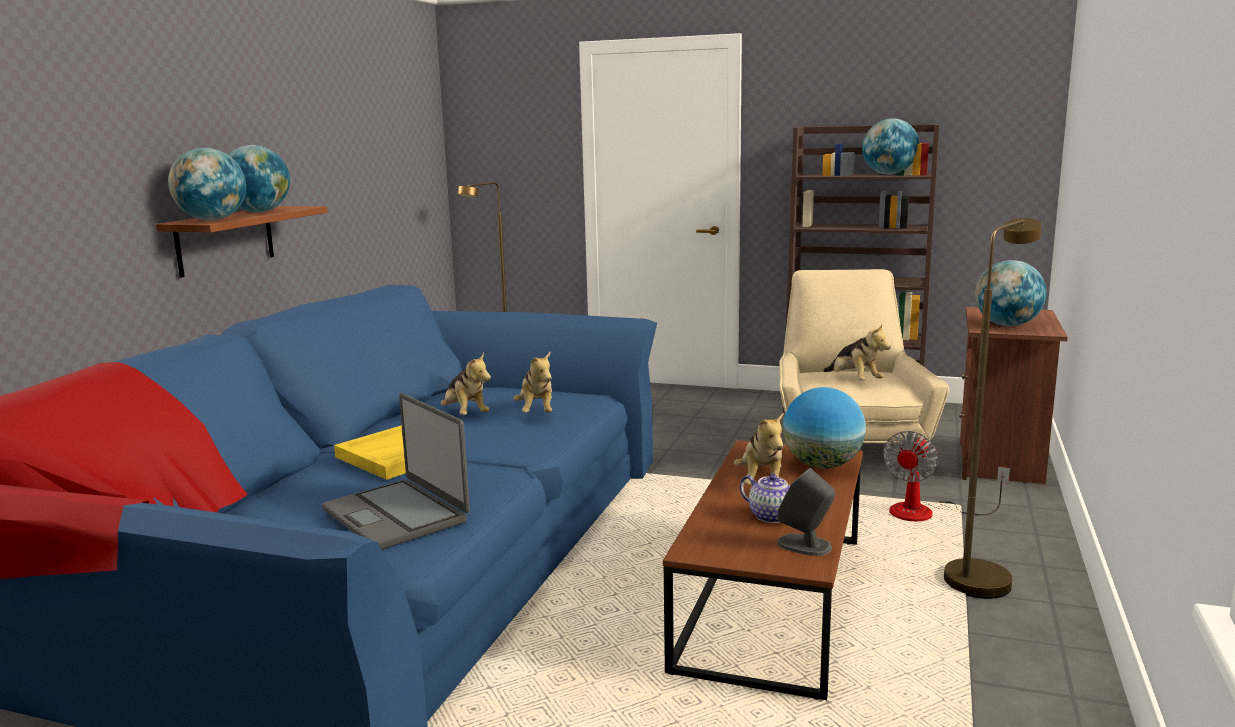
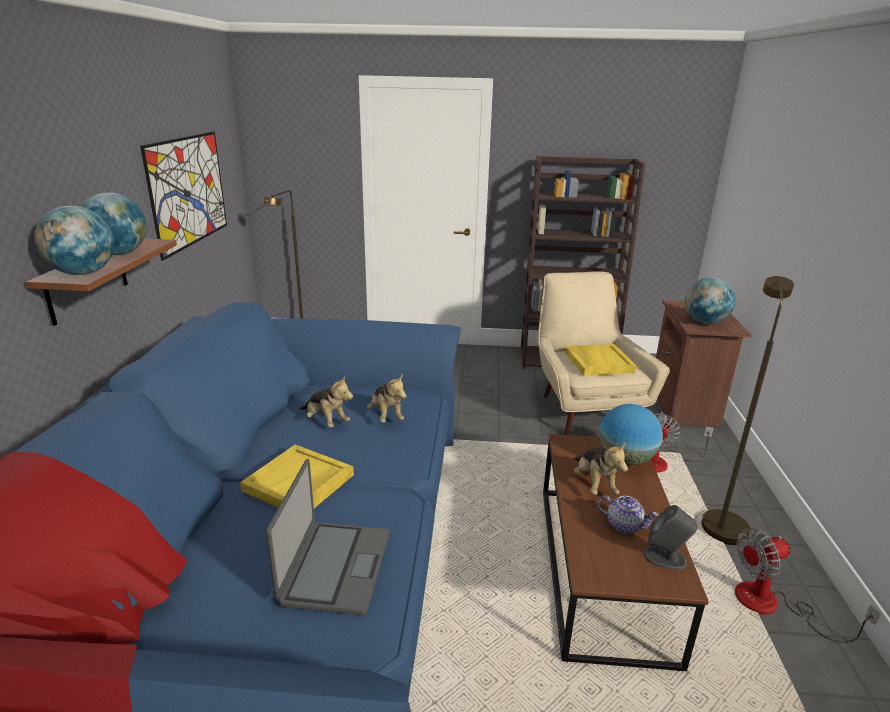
camera: 15 degrees left, 10 degrees up
(366, 171) = (188, 191): none -> picture
(397, 515) = (335, 567): laptop -> laptop turned 120 degrees counterclockwise
(854, 381) = (598, 362): plush toy -> yellow tray
(888, 174) = (603, 197): globe -> none
(997, 659) = (772, 606): none -> fan

